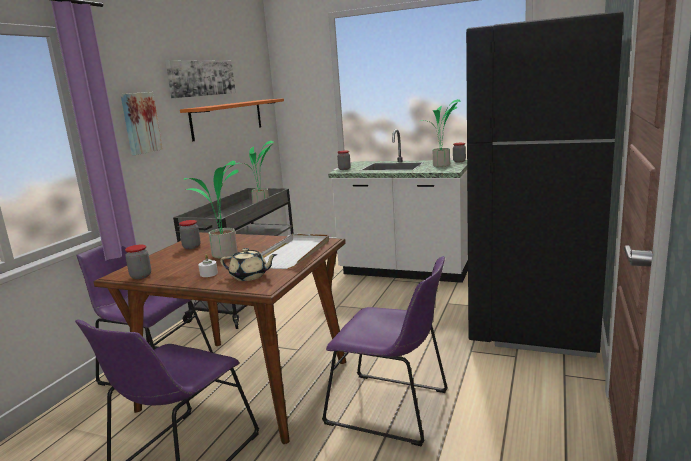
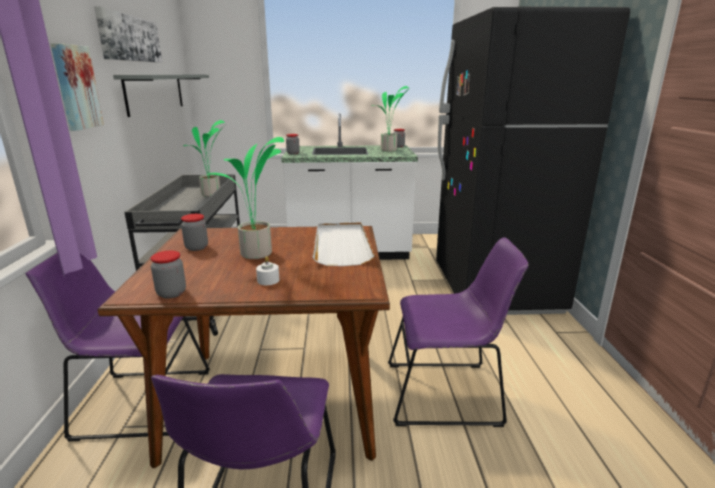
camera: 25 degrees left, 5 degrees up
(228, 118) = (155, 93): orange shelf -> grey shelf
(250, 276) = (327, 278): beige teapot -> none

